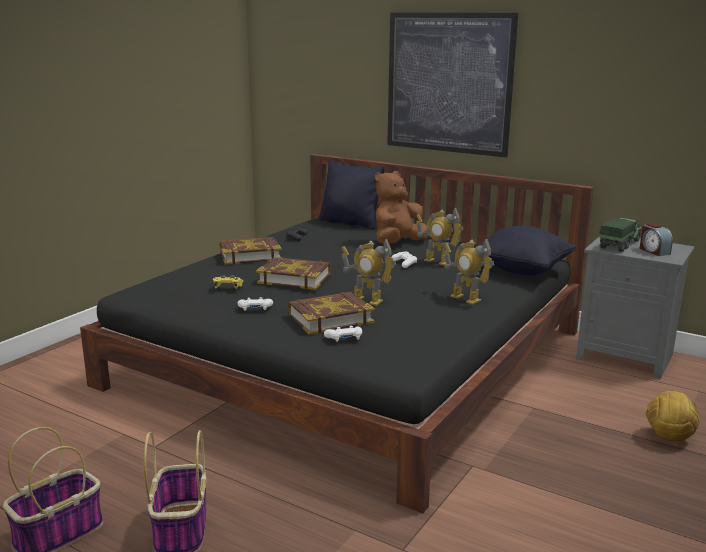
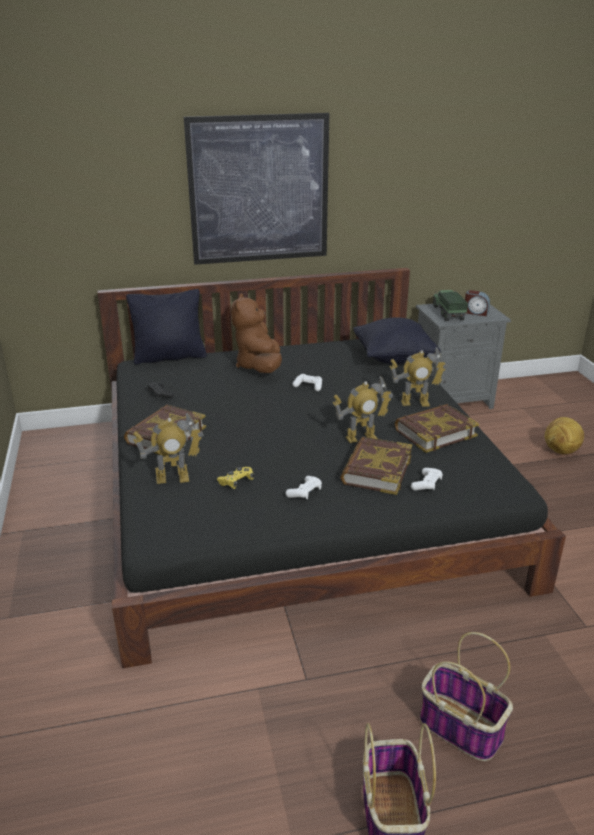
camera: 45 degrees left, 10 degrees up
(294, 278) = (266, 443): book -> book (435, 432)
(437, 261) = (326, 374): toy robot -> toy robot (172, 478)

